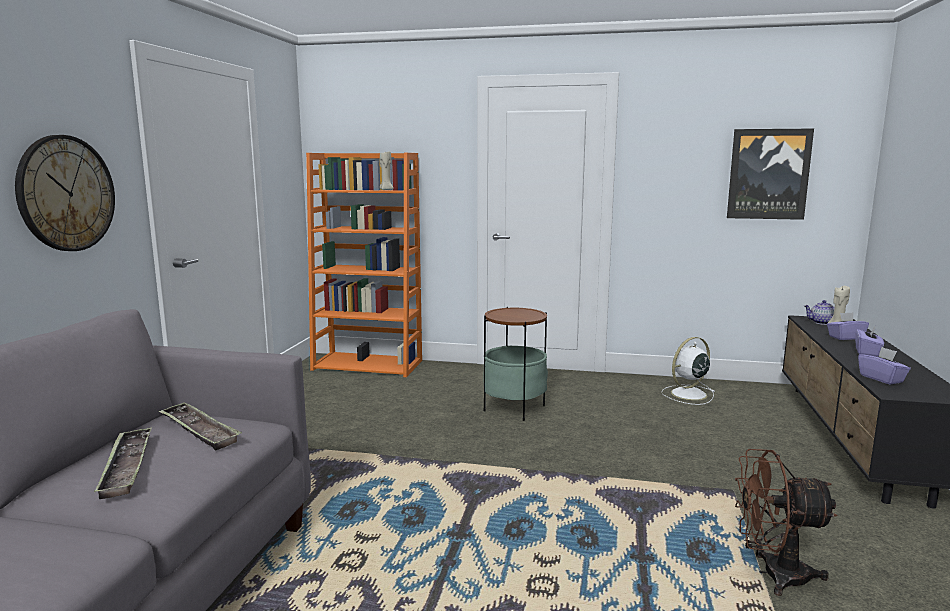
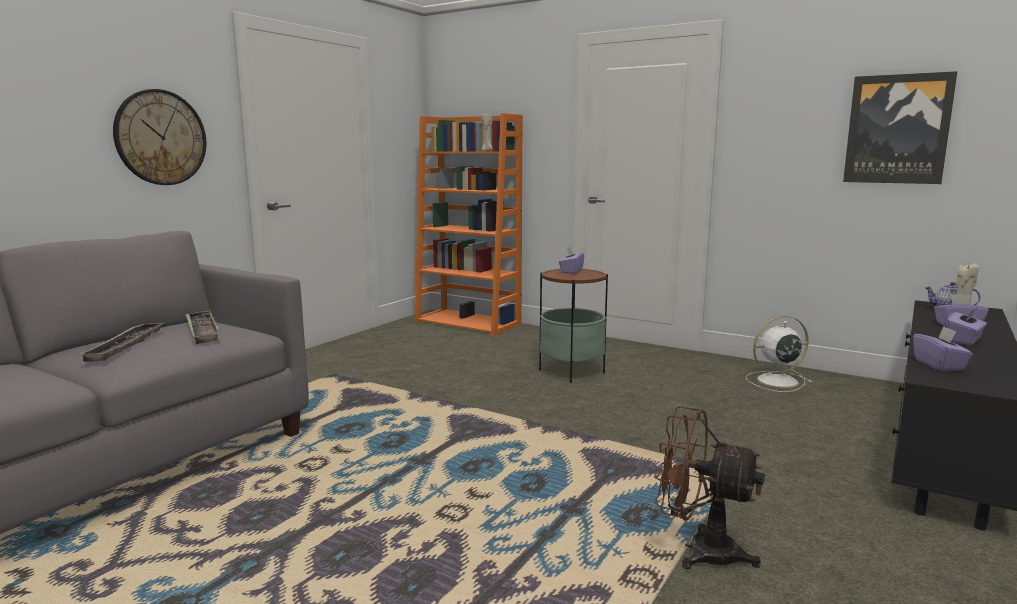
camera: 20 degrees right, 0 degrees up
(510, 312) = (571, 271): none -> purple tissue box

